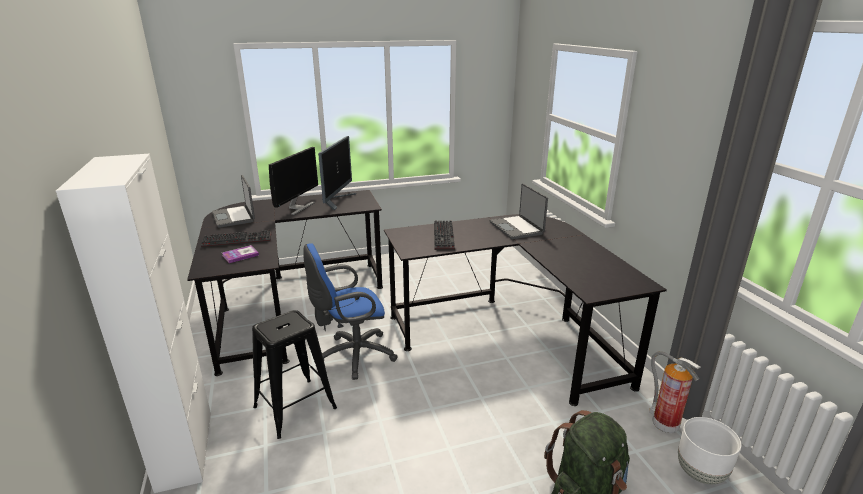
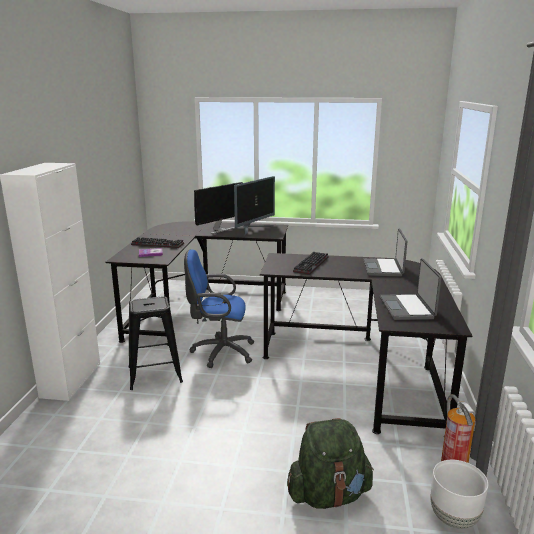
camera: 25 degrees right, 5 degrees down
(234, 217) = (170, 230): laptop -> laptop (407, 308)

